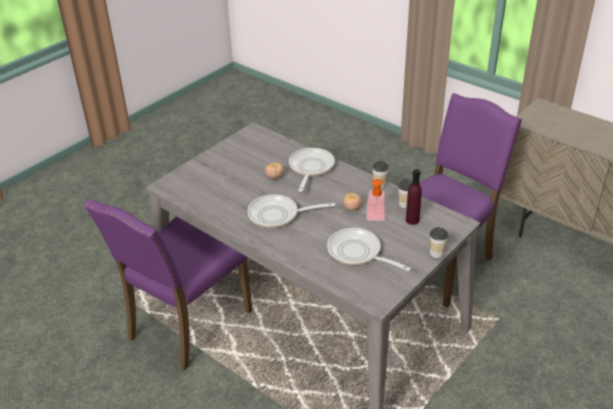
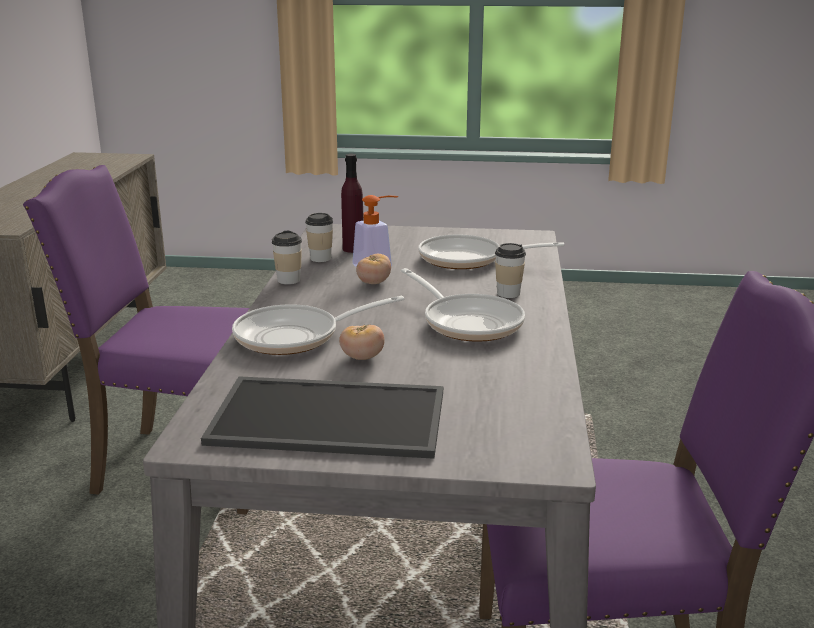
camera: 125 degrees left, 15 degrees down
(240, 157) = (332, 416): none -> tray
(358, 253) = (468, 259): frying pan -> frying pan turned 90 degrees clockwise
(436, 253) = (403, 229): cup -> cup (508, 293)

